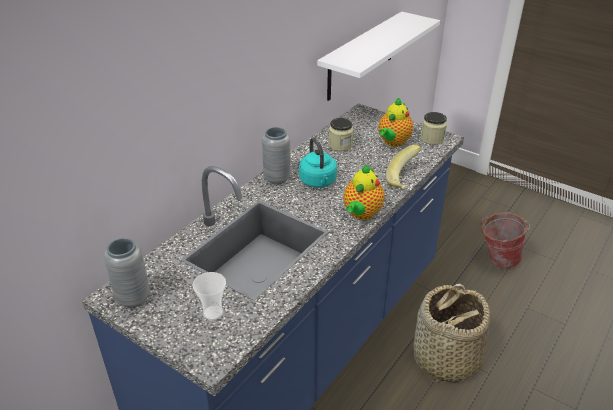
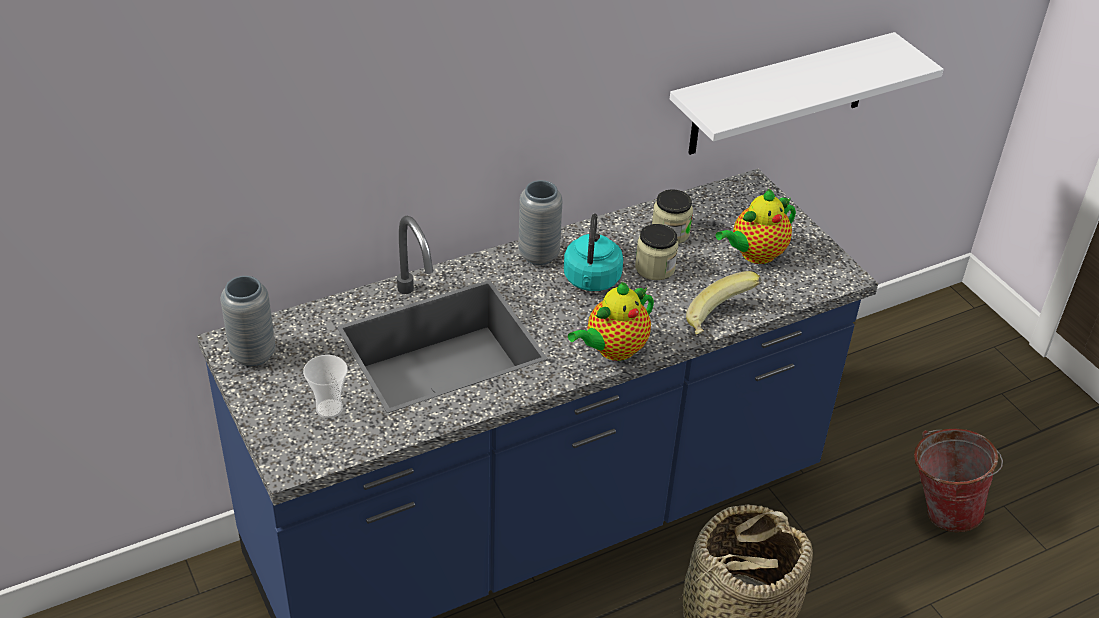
camera: 25 degrees right, 5 degrees up
(432, 139) = (822, 269): jar -> jar (655, 268)

